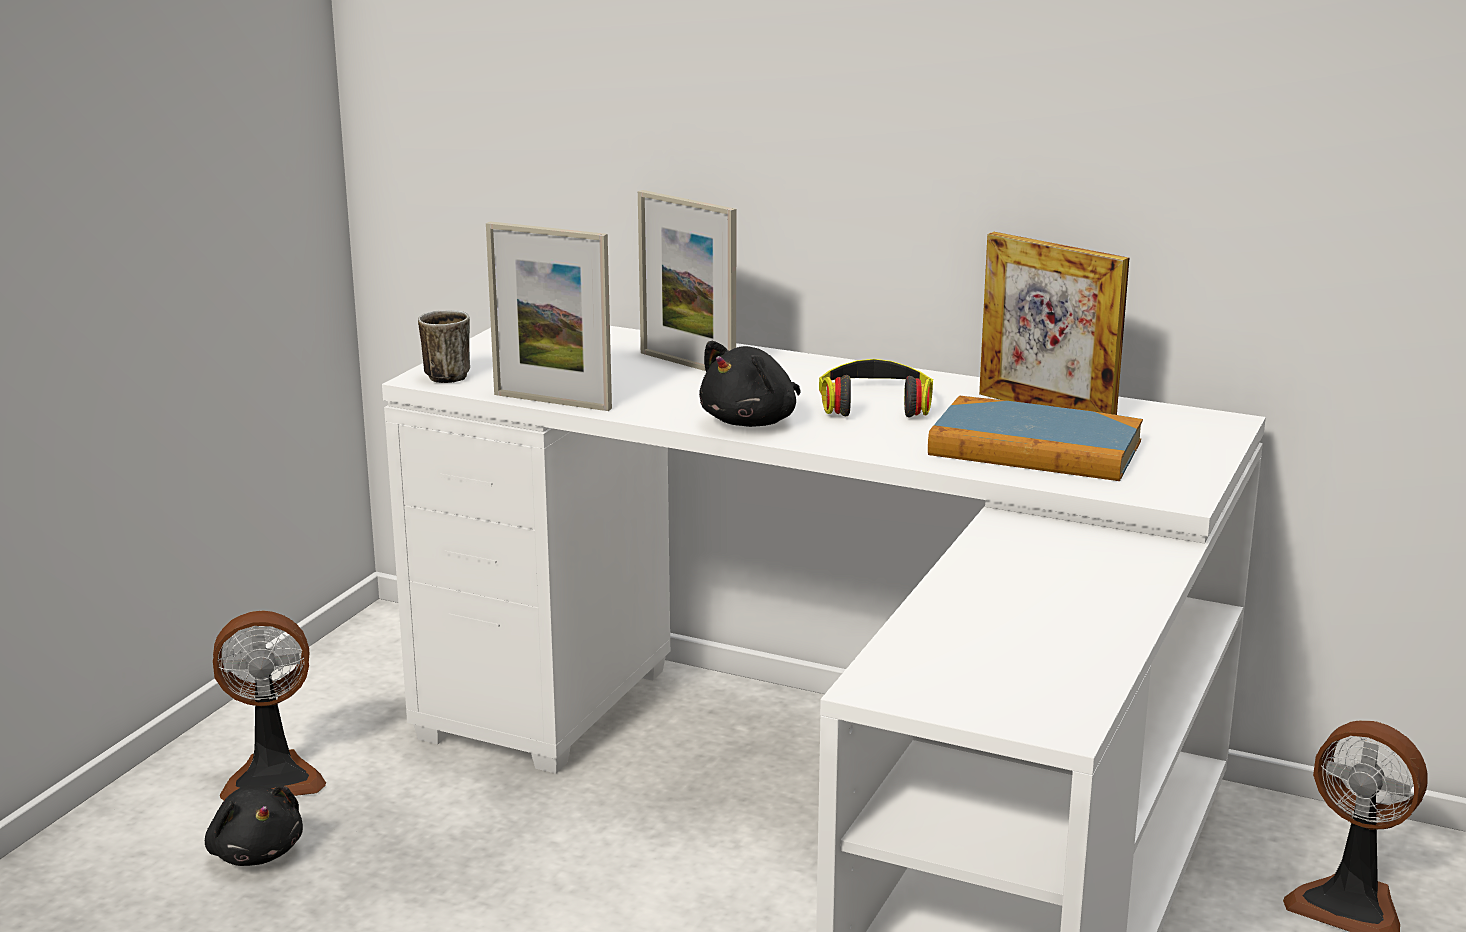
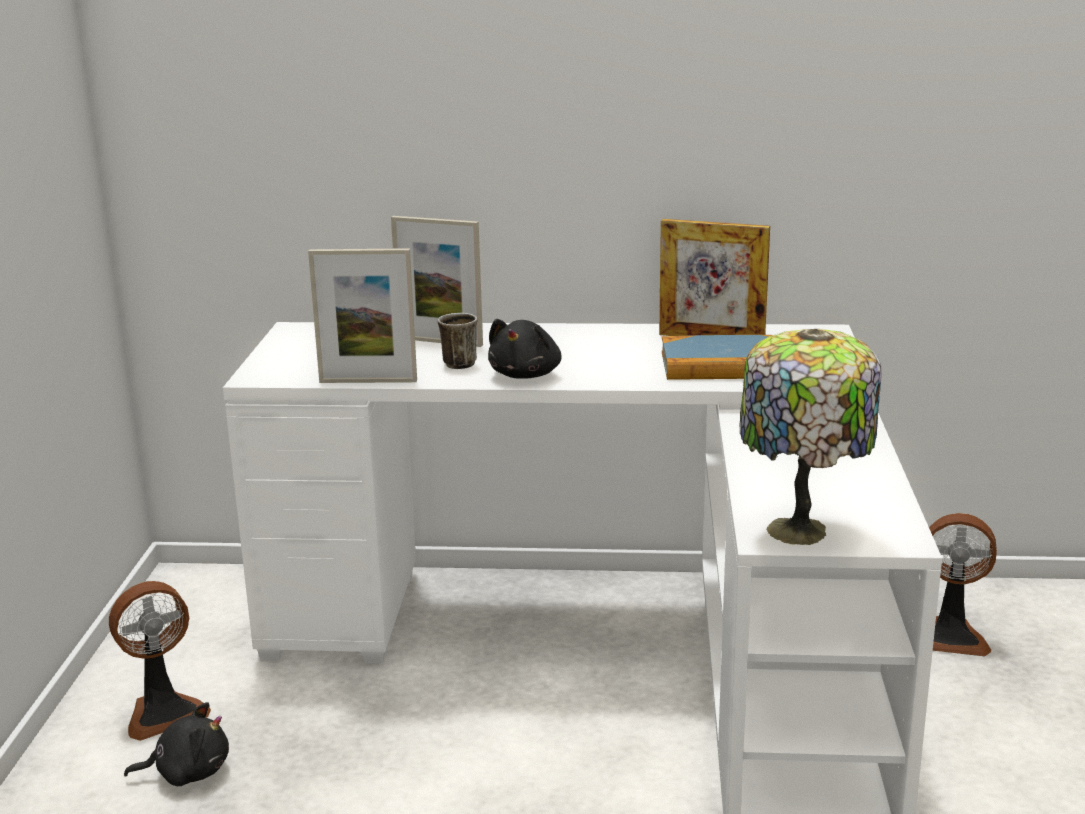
camera: 20 degrees left, 0 degrees up
(256, 852) = (188, 772): black plush toy -> black plush toy turned 45 degrees counterclockwise
(448, 375) = (269, 373): mug -> mug (457, 363)
(875, 403) = (597, 350): headphones -> none
(929, 687) = (800, 533): none -> table lamp

